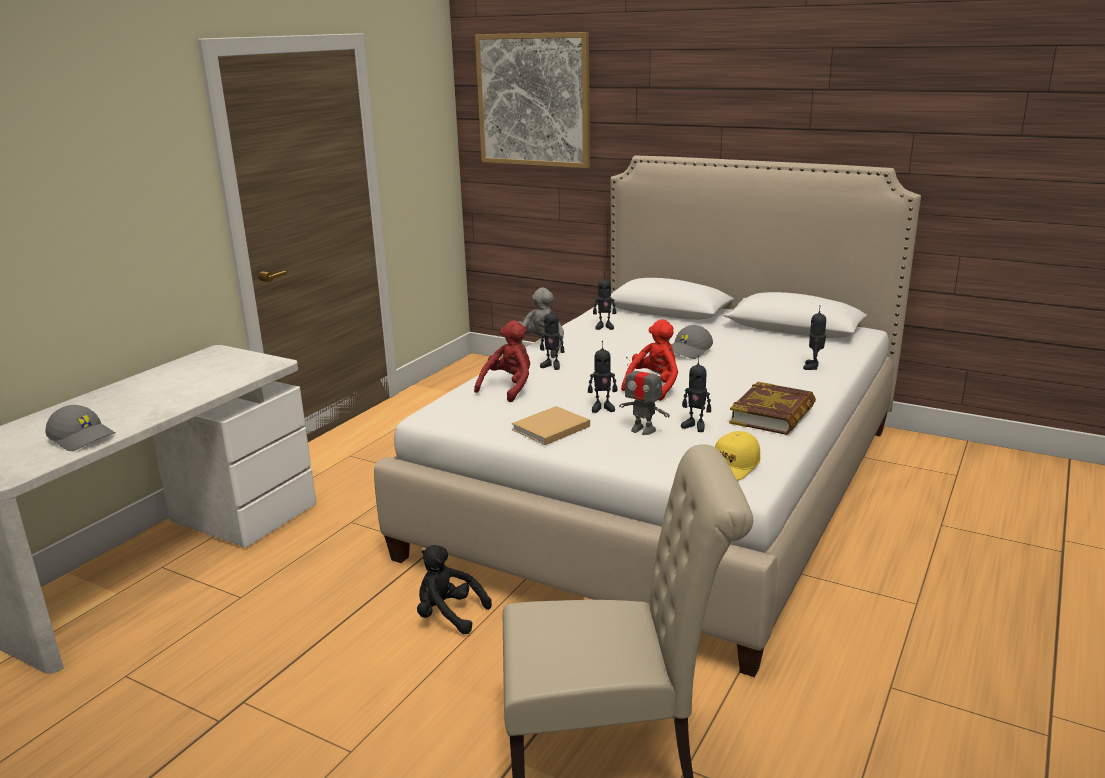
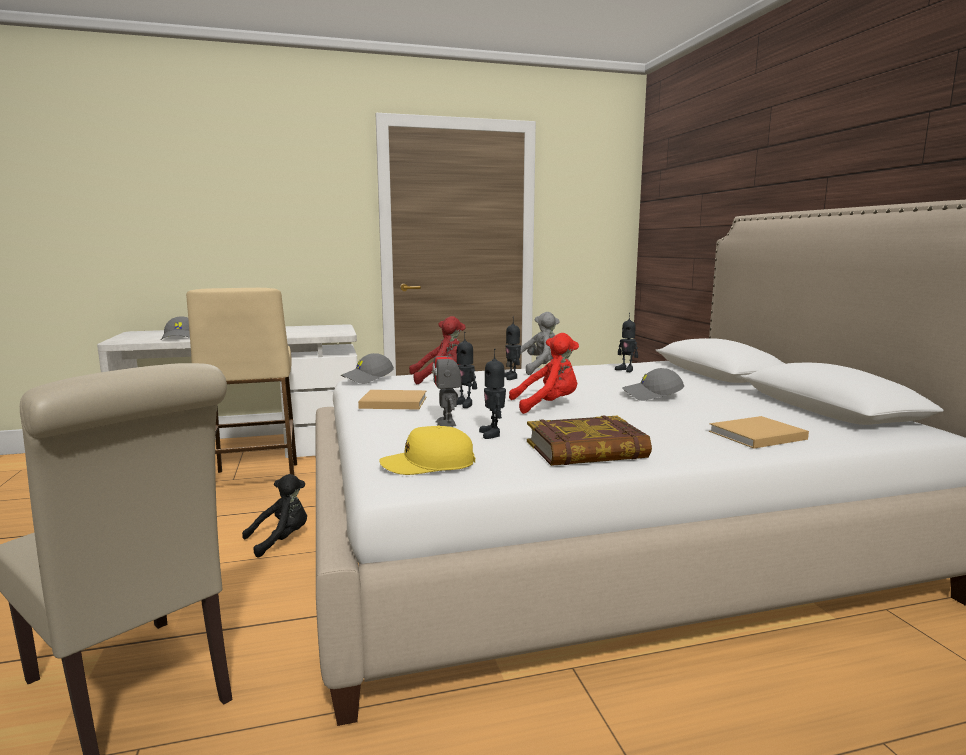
camera: 45 degrees right, 10 degrees down
(282, 589) = (255, 484): none -> beige stool
(444, 412) = (368, 379): none -> grey cap
(448, 615) = (281, 540): black plush toy -> black plush toy turned 75 degrees clockwise
(533, 100) = (684, 176): picture -> none
(813, 367) = (755, 435): toy robot -> beige book

